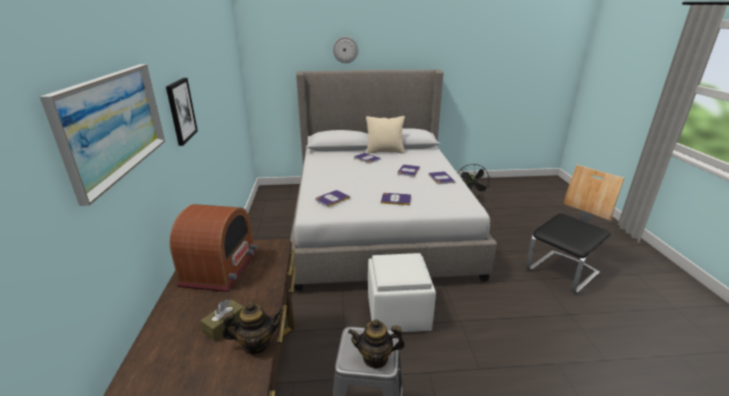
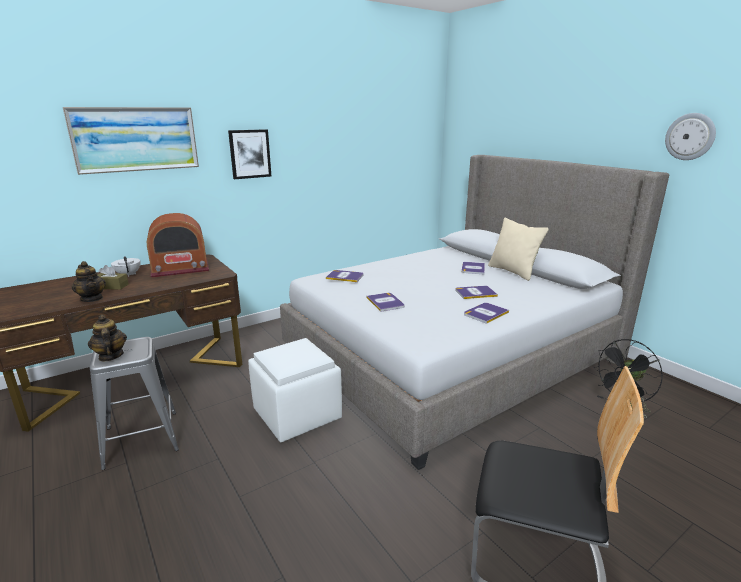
camera: 60 degrees right, 5 degrees down
(191, 309) = (128, 274): none -> white teapot
(345, 49) = (538, 131): wall clock -> wall clock (690, 136)

